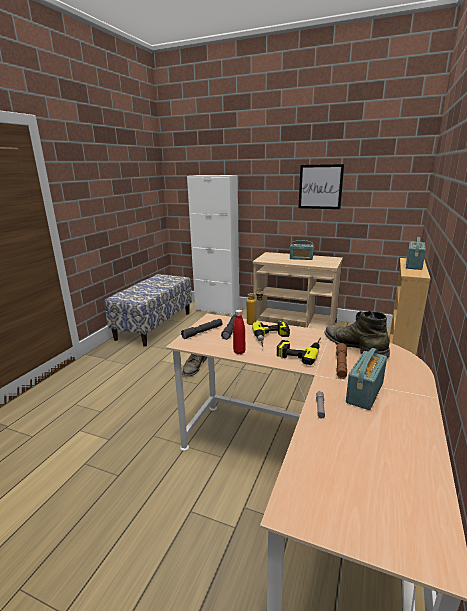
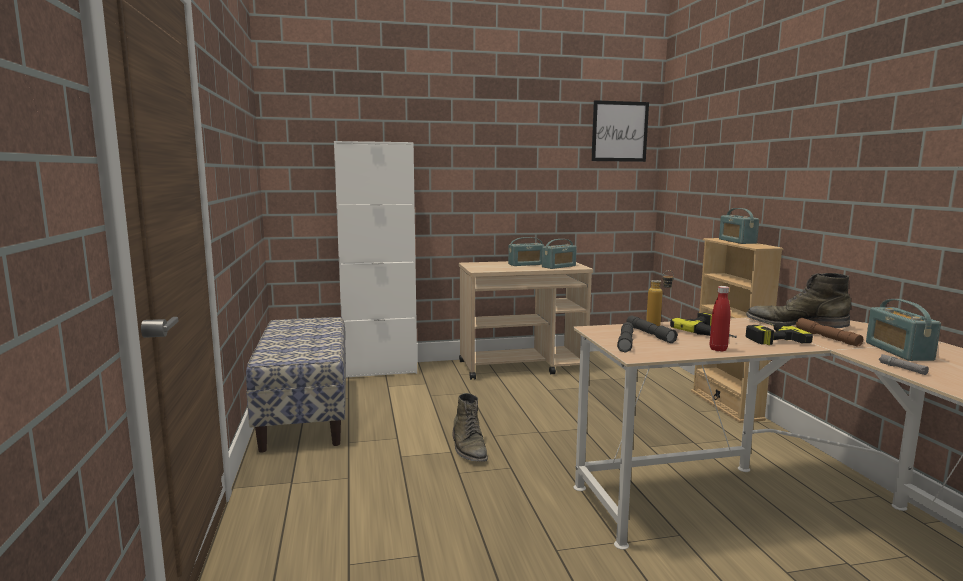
camera: 35 degrees left, 10 degrees down
(317, 263) = (559, 266): none -> radio
(320, 187) = (534, 163): picture -> picture (619, 131)

